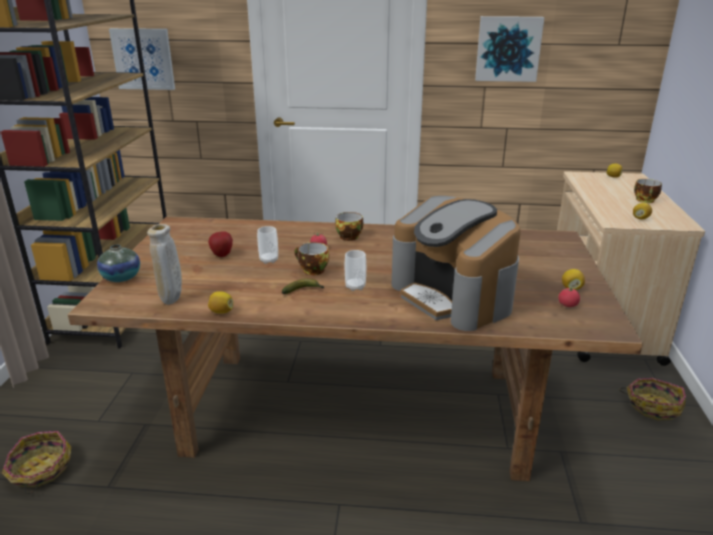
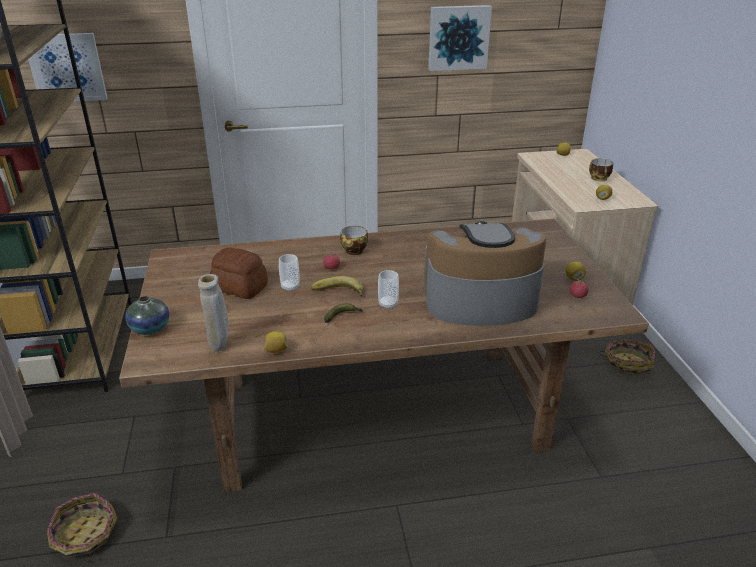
camera: 15 degrees left, 5 degrees up
(222, 255) = (239, 288): apple -> bread
(311, 270) = (338, 292): cup -> banana
(453, 296) = (479, 301): coffee machine -> coffee machine turned 135 degrees clockwise

